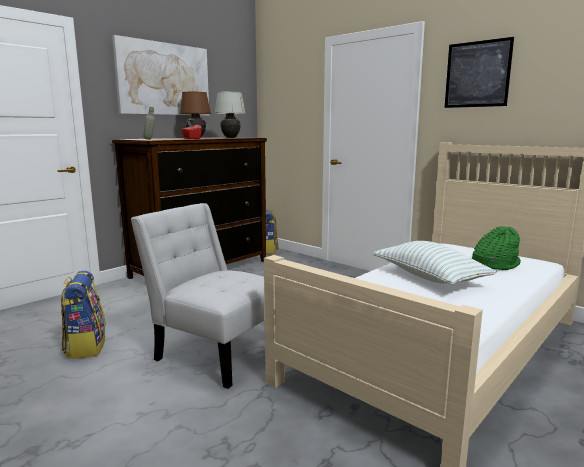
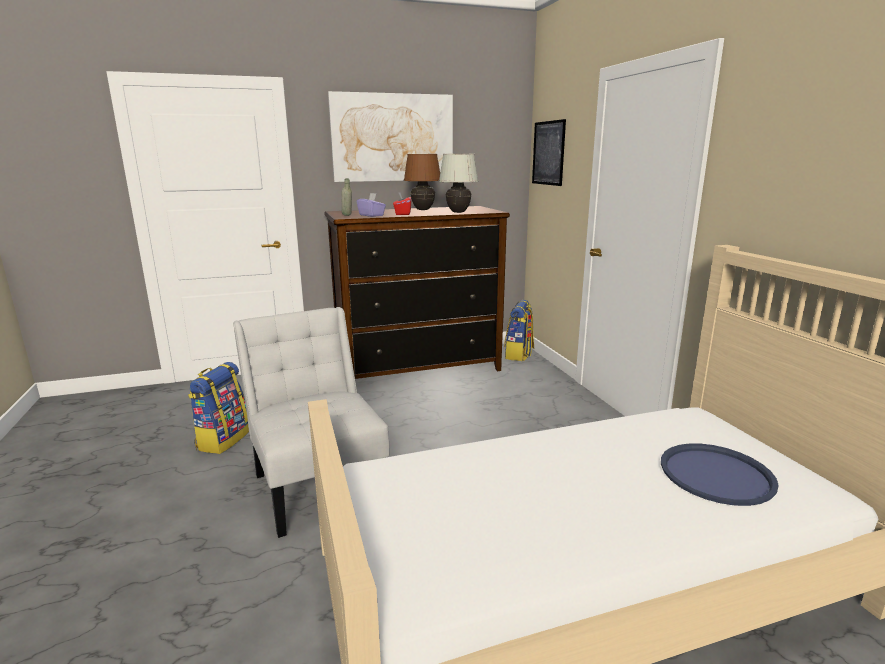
camera: 30 degrees right, 5 degrees up
(170, 139) = (371, 215): none -> purple tissue box
(429, 277) = (566, 472): pillow -> none
(477, 74) = (790, 132): picture -> picture (548, 153)
(494, 264) = (716, 475): green hat -> blue tray

